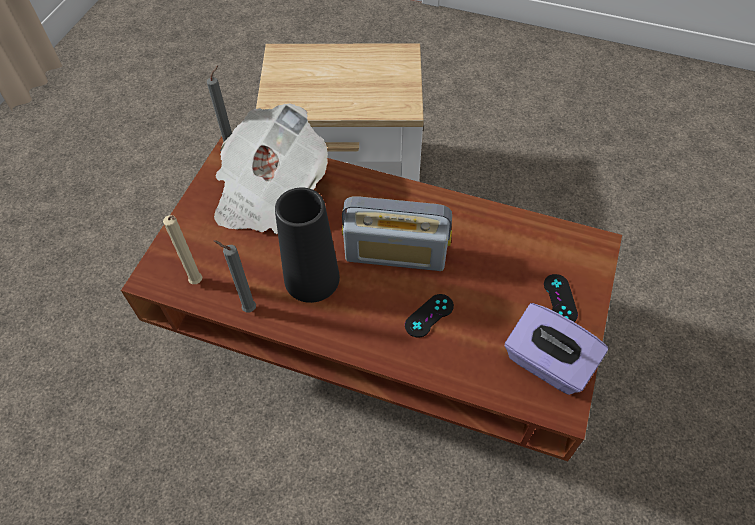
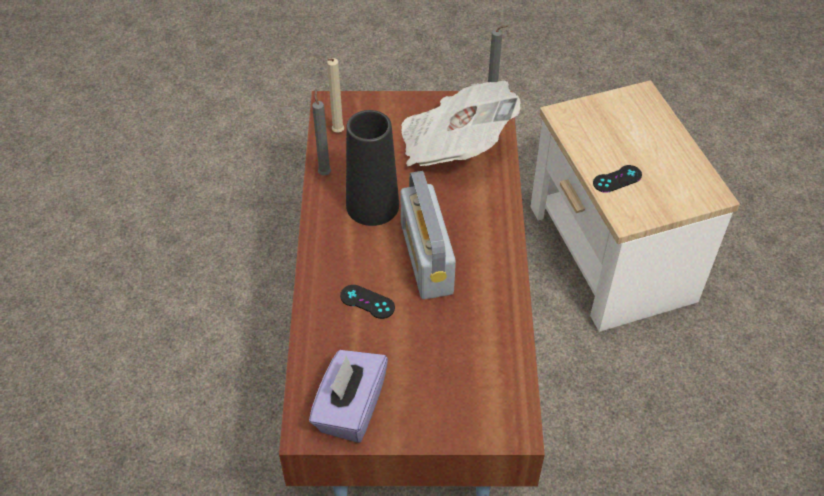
camera: 70 degrees right, 5 degrees down
(560, 299) = (430, 407): black game controller -> black game controller (617, 179)

